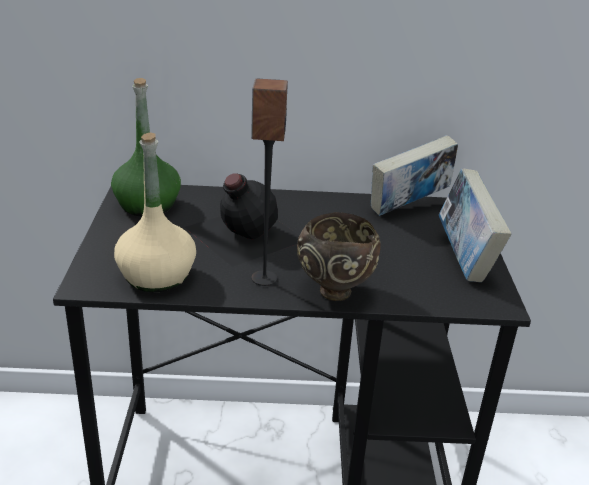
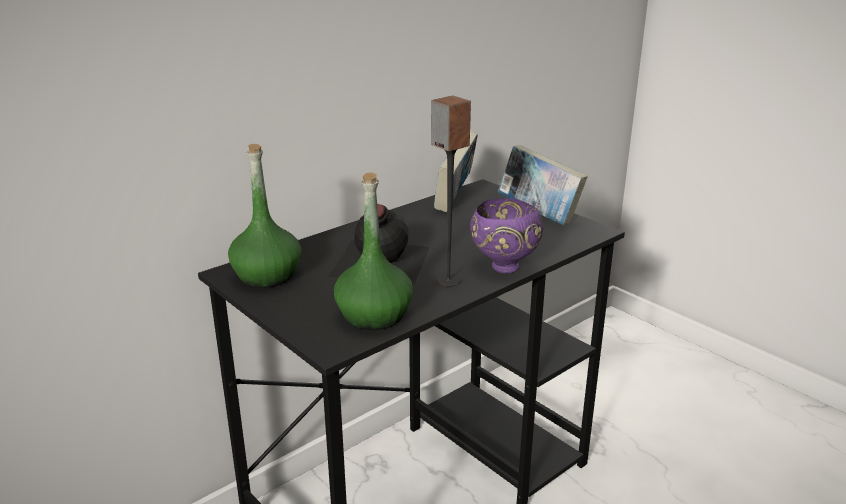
camera: 40 degrees left, 5 degrees down
(157, 276) = (374, 315): beige bottle -> green bottle
(334, 291) = (503, 267): brown bowl -> purple bowl

